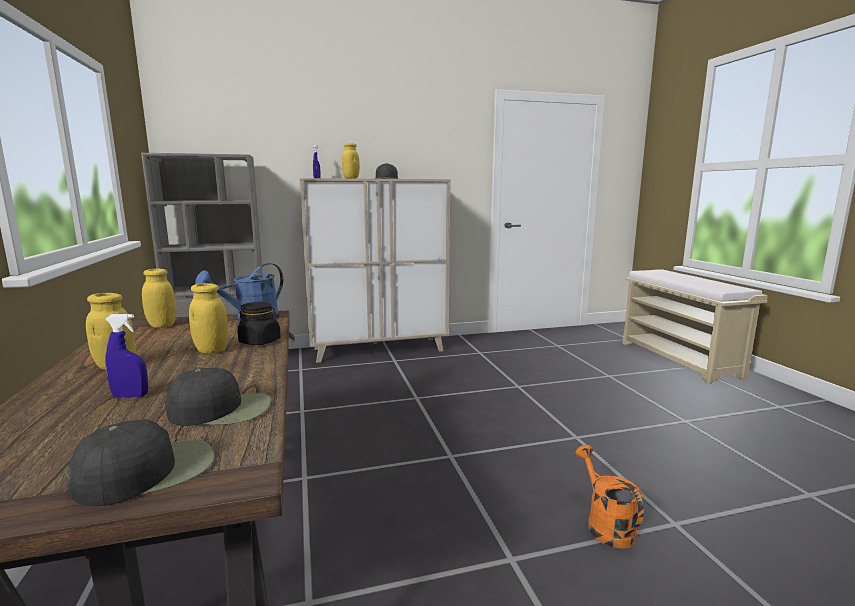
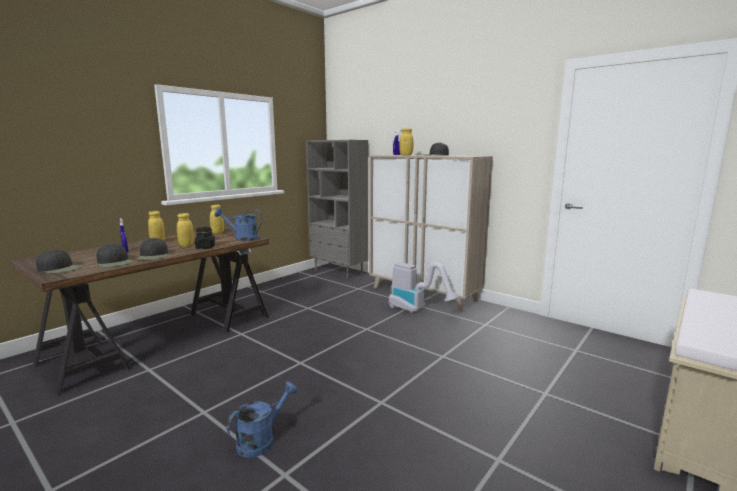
camera: 55 degrees right, 0 degrees up
(238, 376) = (153, 256): none -> black cap
(410, 363) = (417, 310): none -> vacuum cleaner
(605, 524) = (261, 440): orange watering can -> blue watering can

